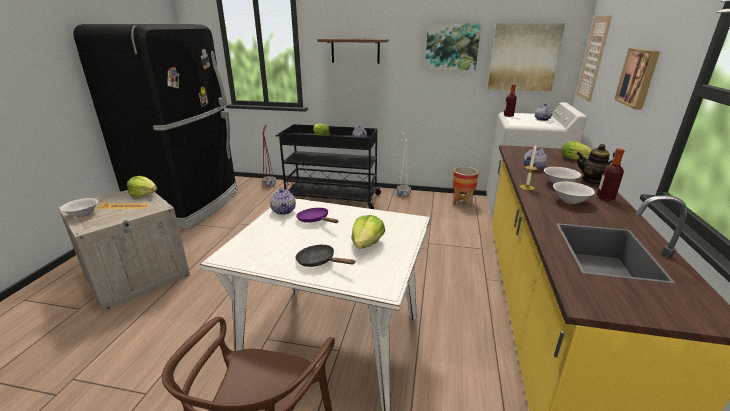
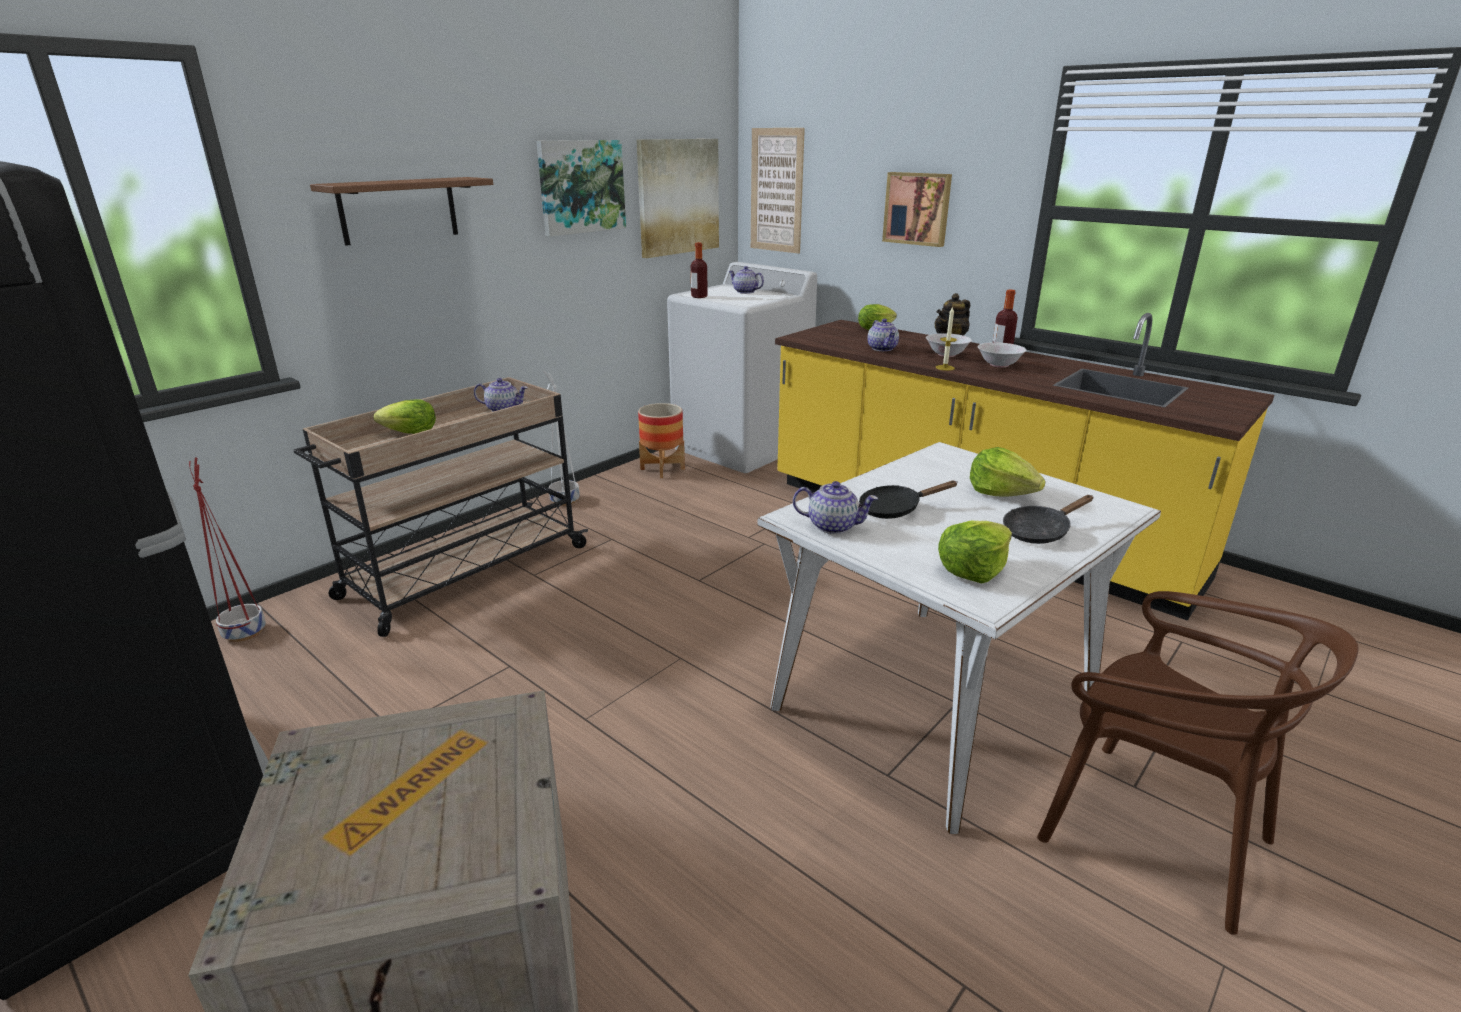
camera: 60 degrees left, 0 degrees up
(83, 214) = (377, 885): white bowl -> none
(144, 194) = (368, 738): lettuce -> lettuce (973, 569)
(315, 220) = (895, 509): purple frying pan -> black frying pan
(330, 198) = (463, 572): black cart -> beige cart

